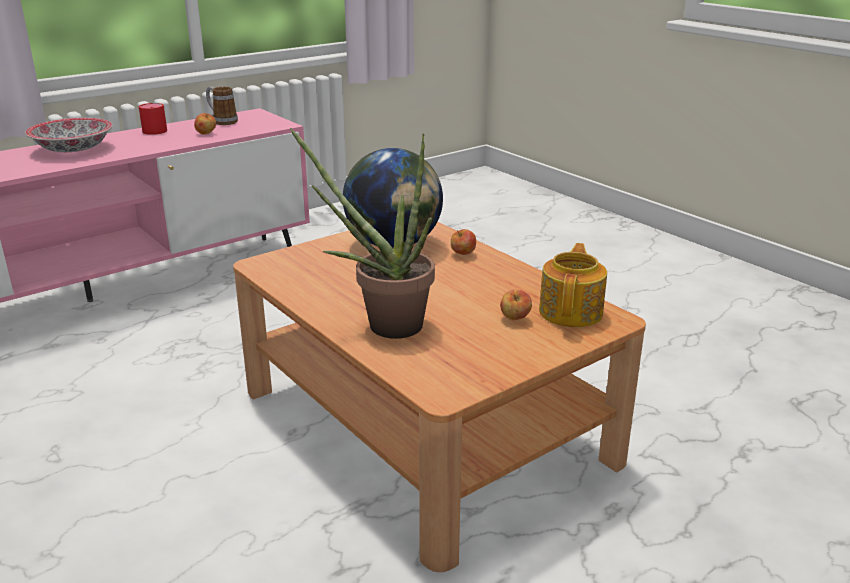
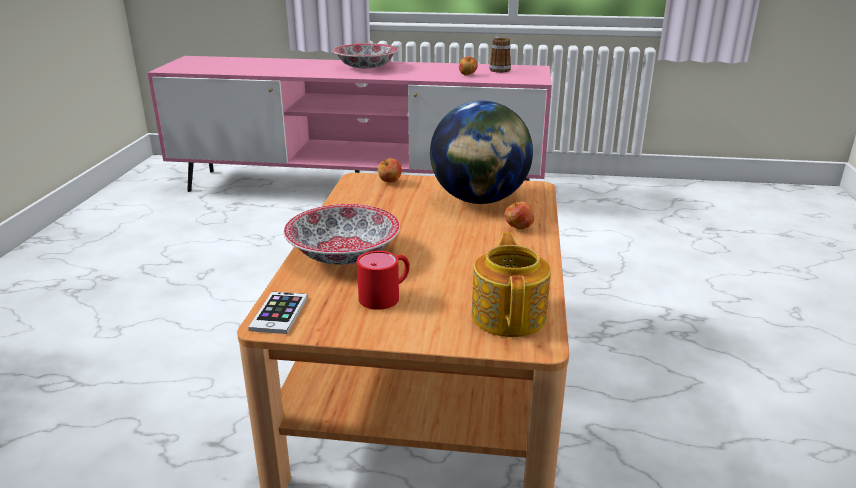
camera: 45 degrees right, 0 degrees up
(157, 129) = (442, 65): red mug -> red mug (386, 295)
(383, 325) = (344, 254): potted plant -> bowl
(433, 386) = (279, 313): none -> phone
(515, 319) = (447, 297): apple -> apple (390, 182)
(572, 312) = (509, 315): teapot -> teapot turned 60 degrees counterclockwise

